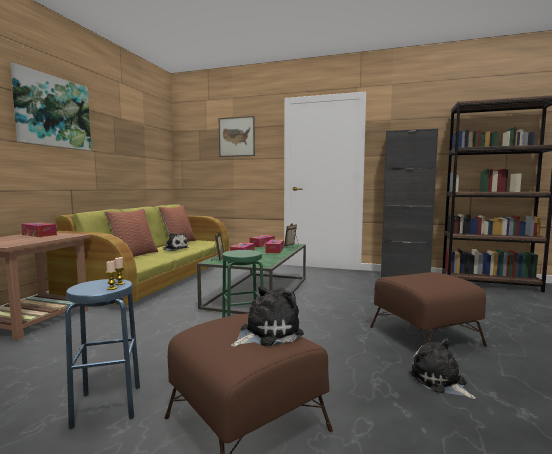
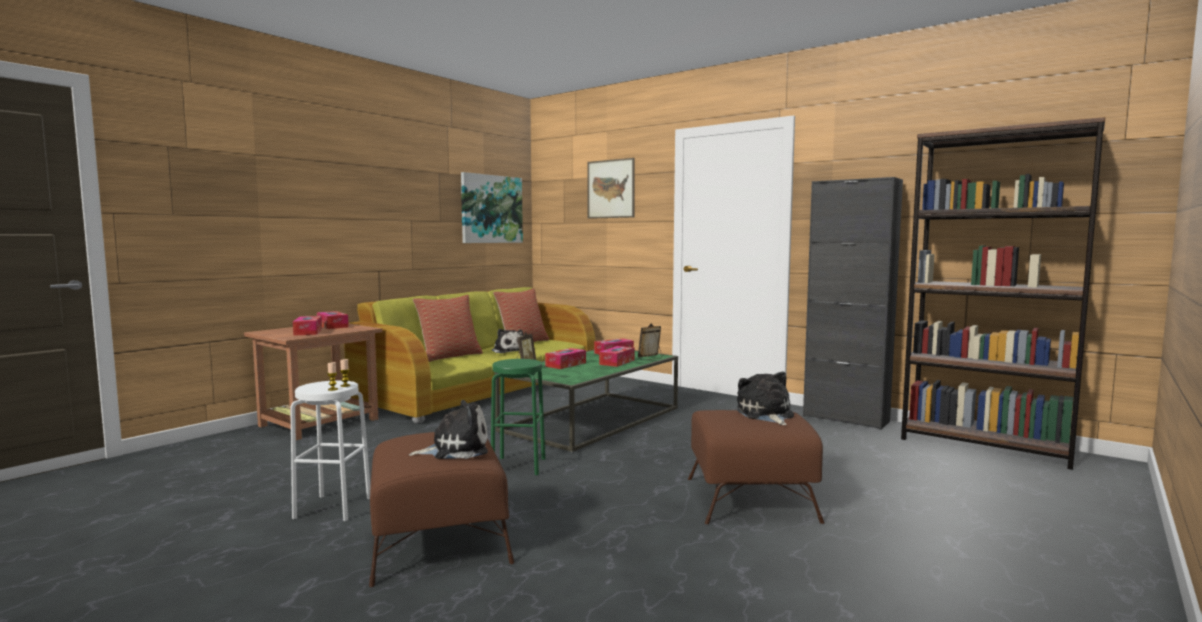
camera: 20 degrees right, 0 degrees up
(21, 240) = (308, 332): none -> tissue box
(53, 112) = (359, 178): picture -> picture (491, 209)
(107, 406) = (333, 507): blue stool -> white stool
(440, 381) = (693, 546): plush toy -> plush toy (765, 414)

